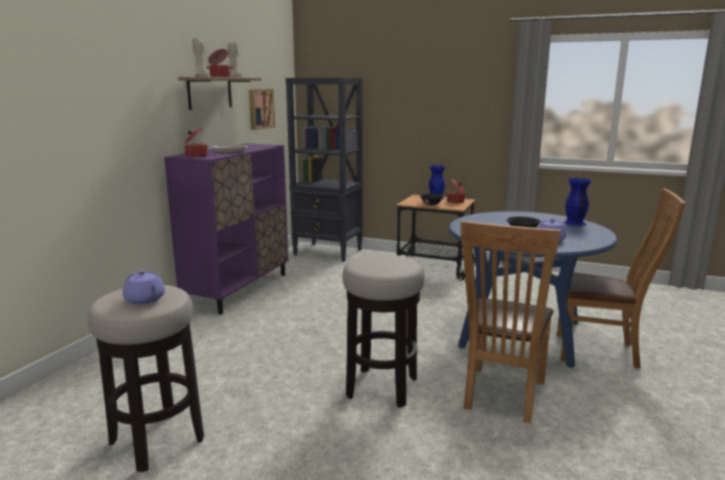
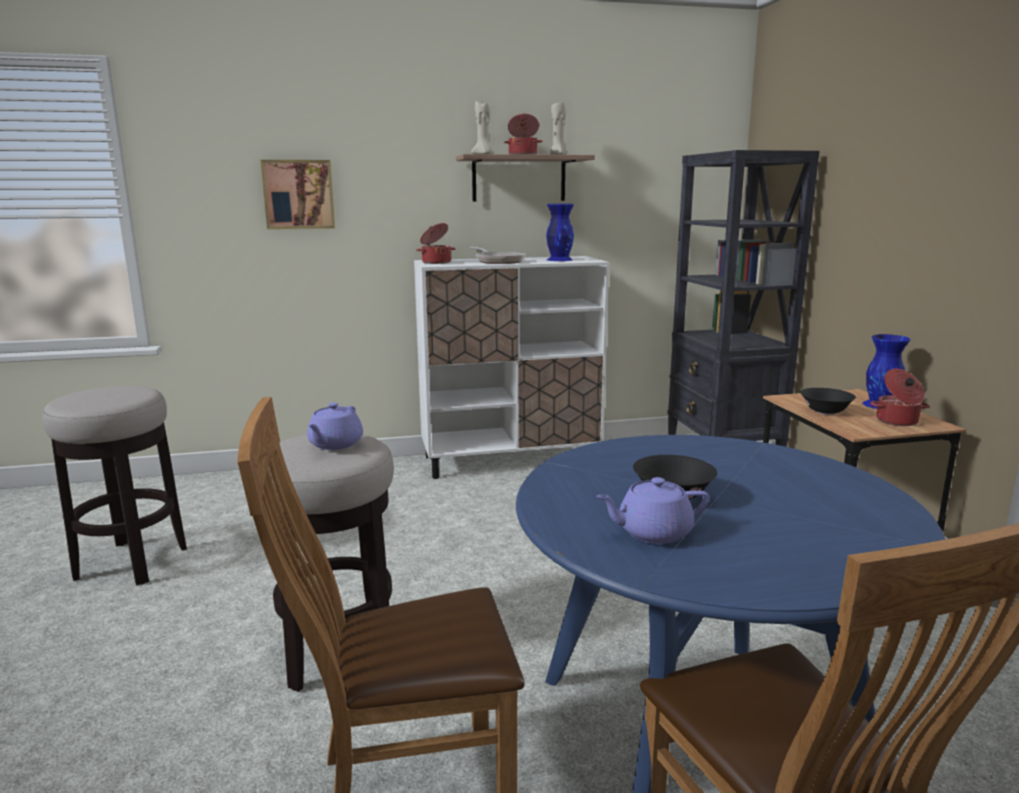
camera: 55 degrees right, 0 degrees up
(145, 300) = (91, 398): purple teapot -> purple teapot (335, 444)
(238, 289) = (511, 460): purple cabinet -> white cabinet
(260, 109) = (637, 206): picture -> picture (298, 194)
(574, 223) = (876, 532): blue vase -> blue vase (559, 259)

